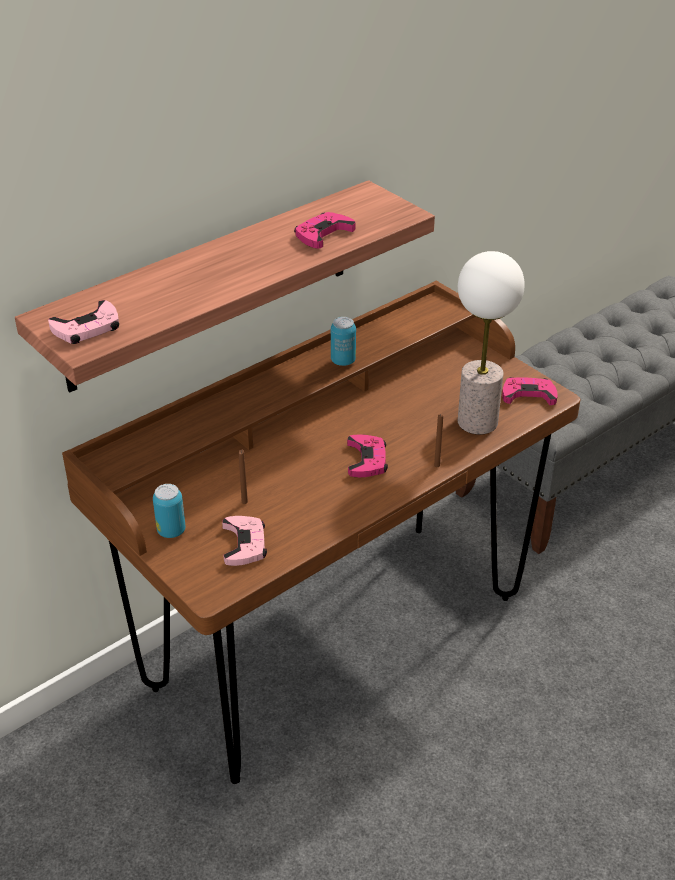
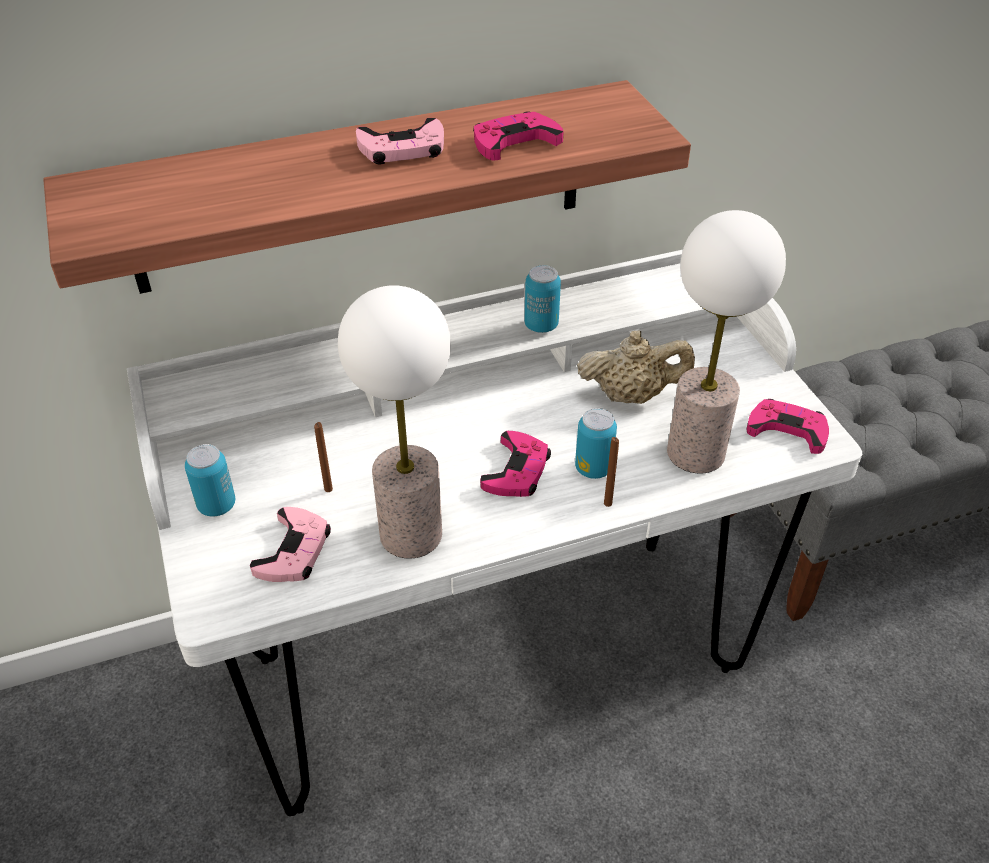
camera: 20 degrees right, 5 degrees up
(87, 328) = (113, 211): pink game controller -> pink game controller (402, 149)
(318, 515) = (411, 535): none -> table lamp
(335, 641) = (493, 662): brown desk -> white desk
(416, 447) = (593, 468): none -> can
(418, 396) = (631, 395): none -> beige teapot

